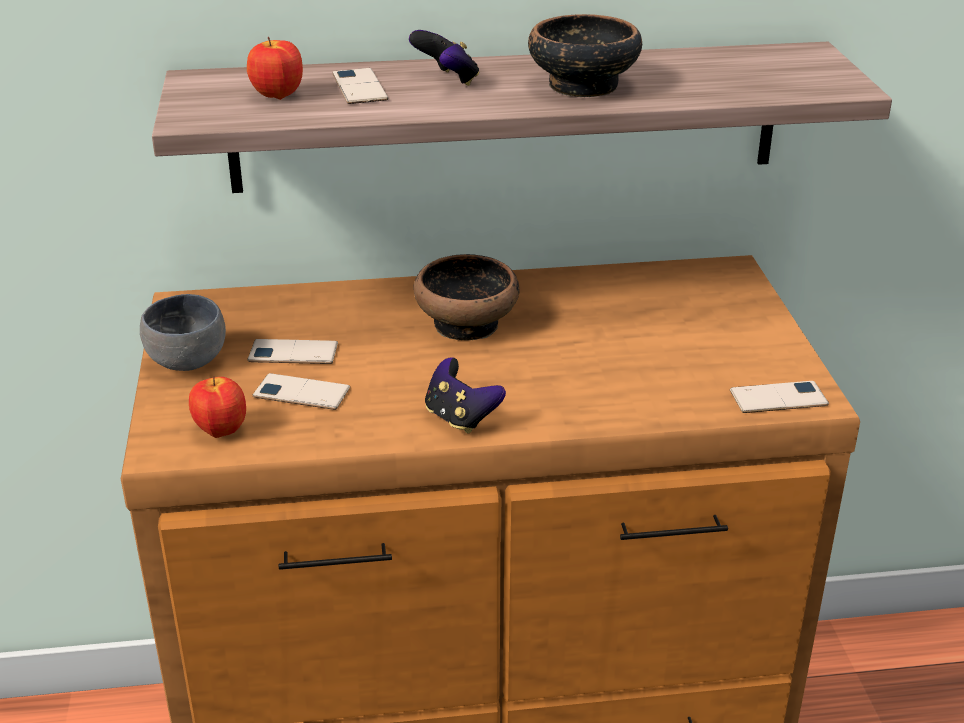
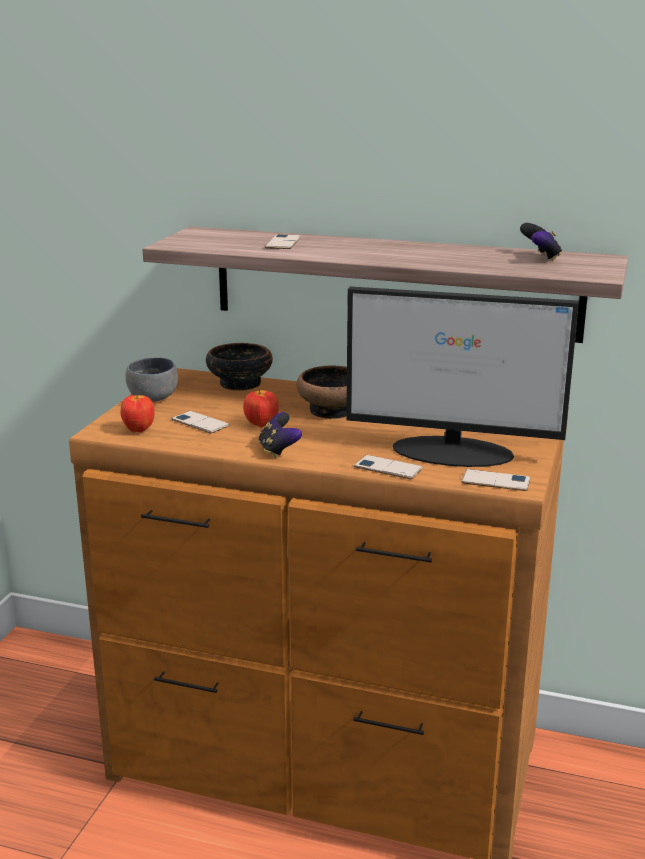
camera: 25 degrees right, 10 degrees down
(277, 96) = (231, 241): apple -> apple (261, 425)
(293, 353) = (215, 405): phone -> phone (388, 468)
(447, 81) = (339, 245): game controller -> game controller (540, 258)
(582, 86) = (418, 256): bowl -> bowl (239, 384)
(686, 360) = (454, 452): none -> monitor

